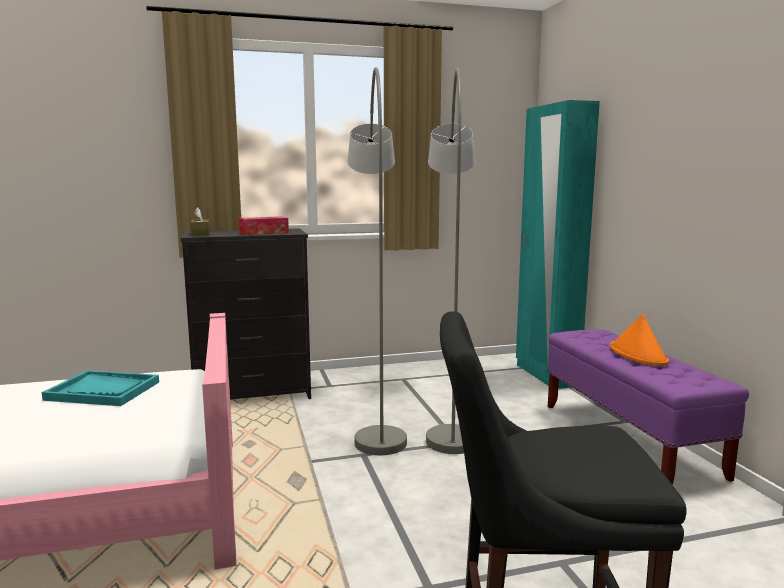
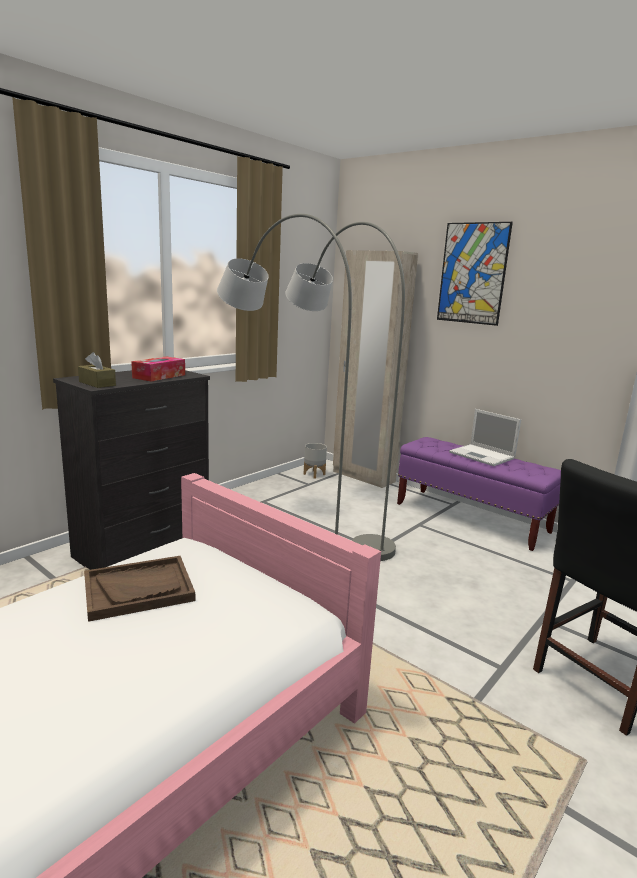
camera: 35 degrees left, 5 degrees up
(103, 391) = (139, 589): turquoise tray -> brown tray
(492, 364) = (314, 474): none -> grey planter
(546, 375) = (363, 477): turquoise wardrobe -> beige wardrobe
(638, 354) = (483, 456): orange hat -> laptop
(649, 117) = (472, 273): none -> picture

